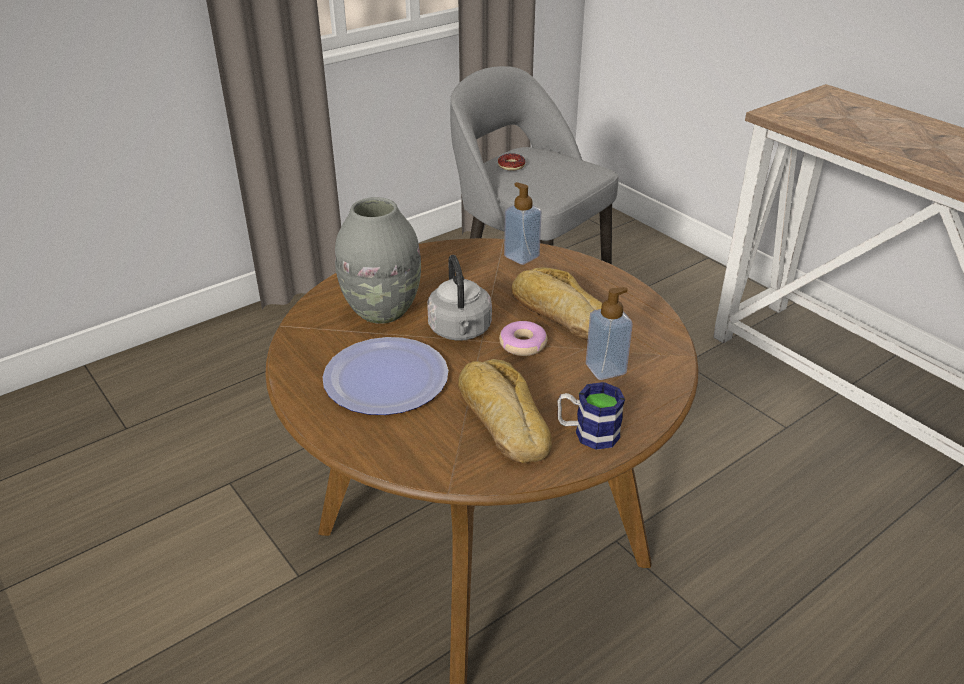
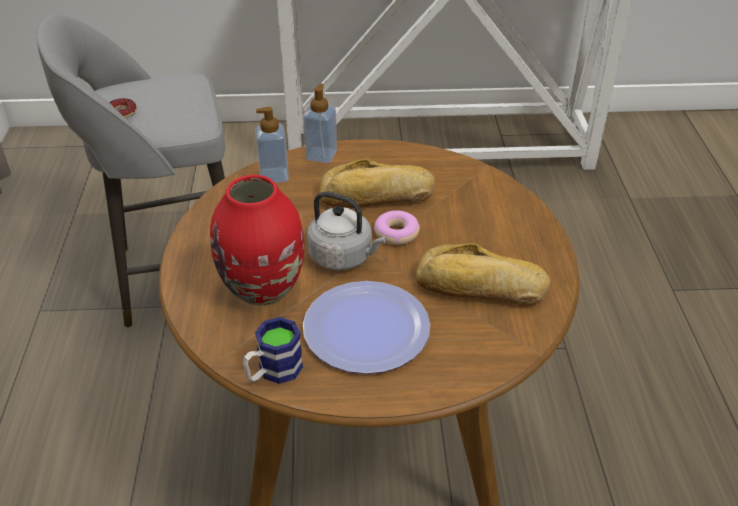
camera: 55 degrees left, 5 degrees up
(382, 311) = (264, 288): grey vase -> red vase
(587, 433) = (530, 253): mug -> mug (273, 372)
(605, 369) = (466, 209): soap dispenser -> soap dispenser (321, 155)

